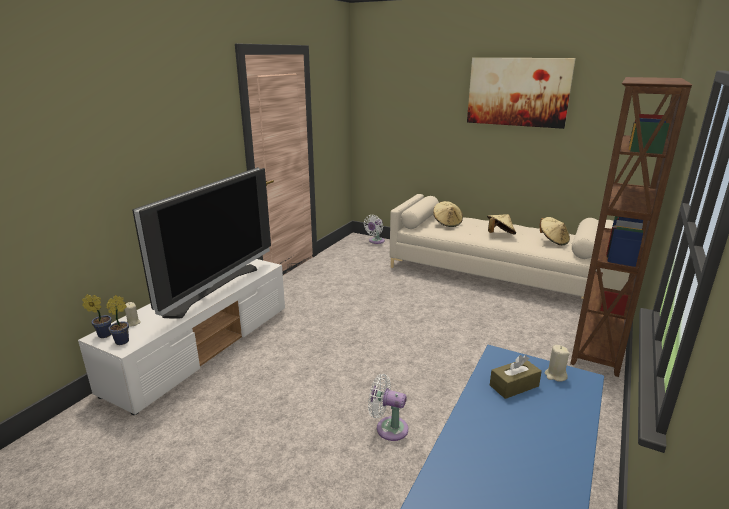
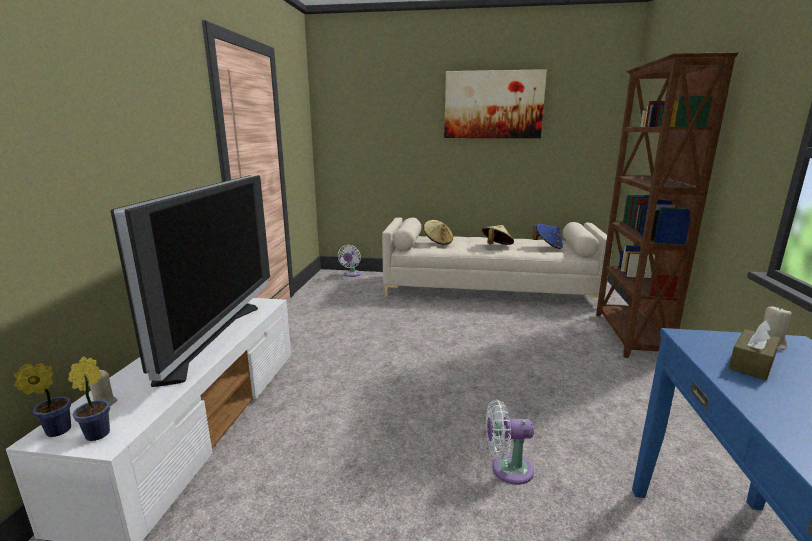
camera: 20 degrees left, 5 degrees down
(553, 241) = (548, 246): beige hat -> blue hat

